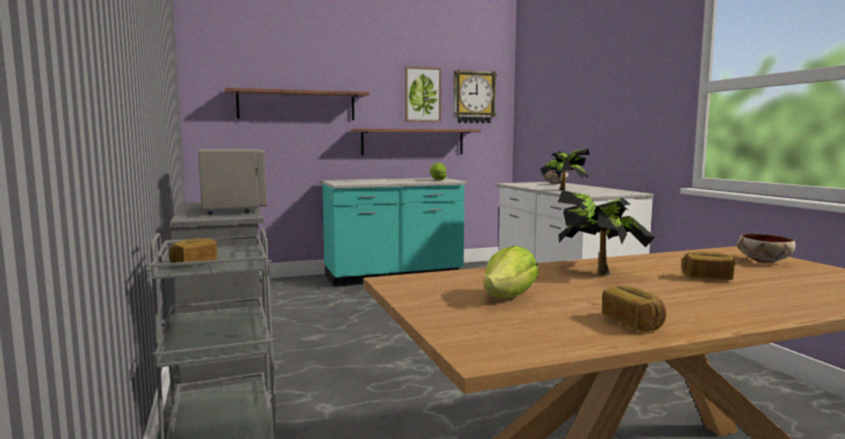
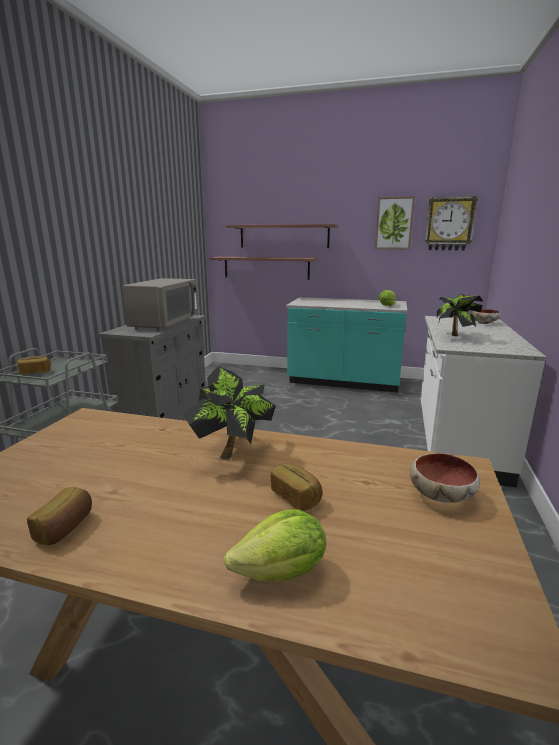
camera: 35 degrees right, 10 degrees up
(413, 142) = (381, 267): shelf -> shelf (266, 267)
(509, 297) = (89, 459): lettuce -> lettuce (282, 572)

